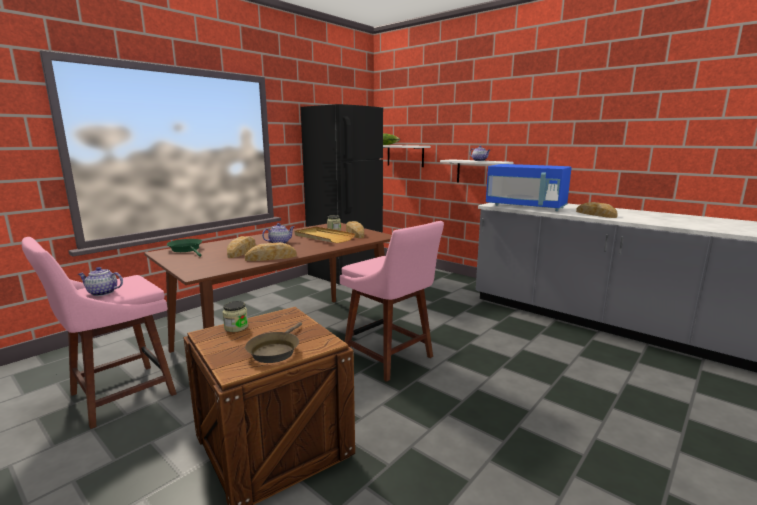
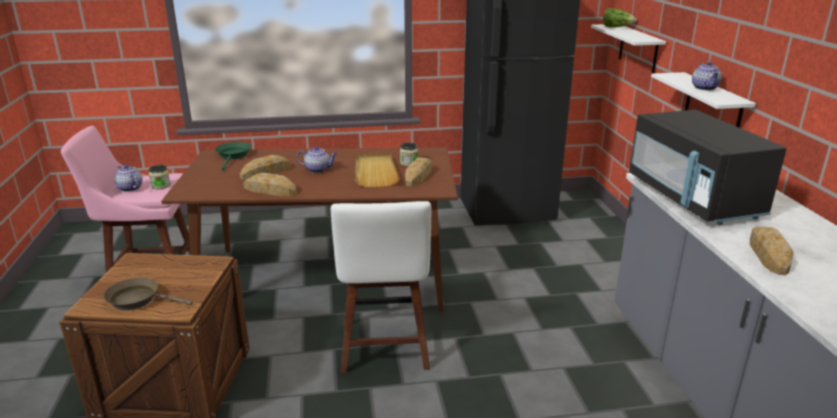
camera: 40 degrees right, 10 degrees up
(236, 327) = (158, 262): jar -> jar (161, 186)
(275, 351) = (138, 300): brown frying pan -> brown frying pan turned 45 degrees clockwise
(390, 358) = (384, 348): pink stool -> white stool
(526, 207) = (693, 198): blue microwave -> black microwave

